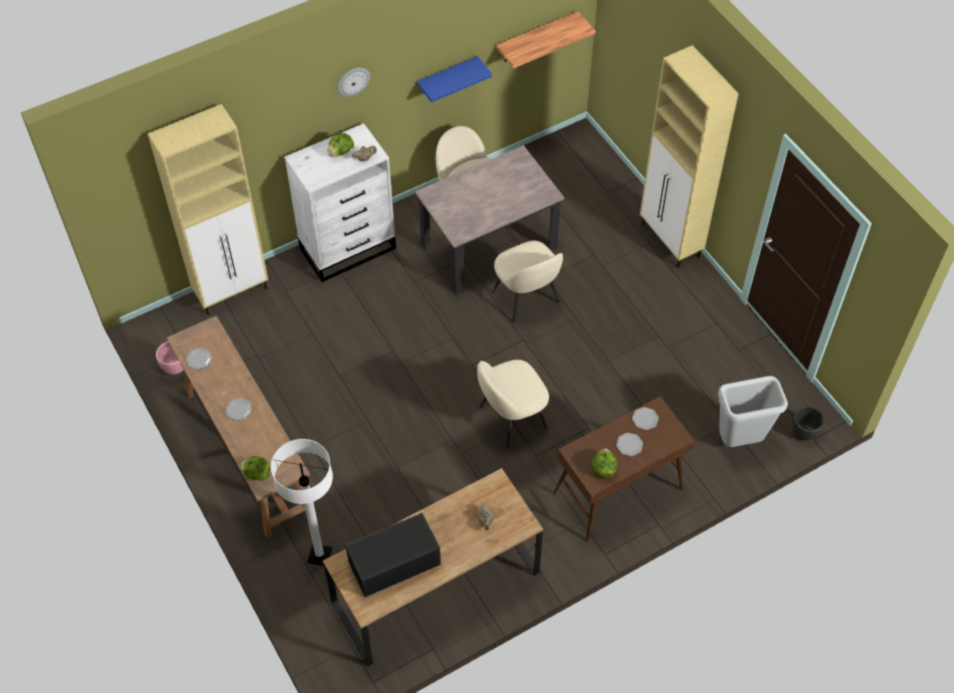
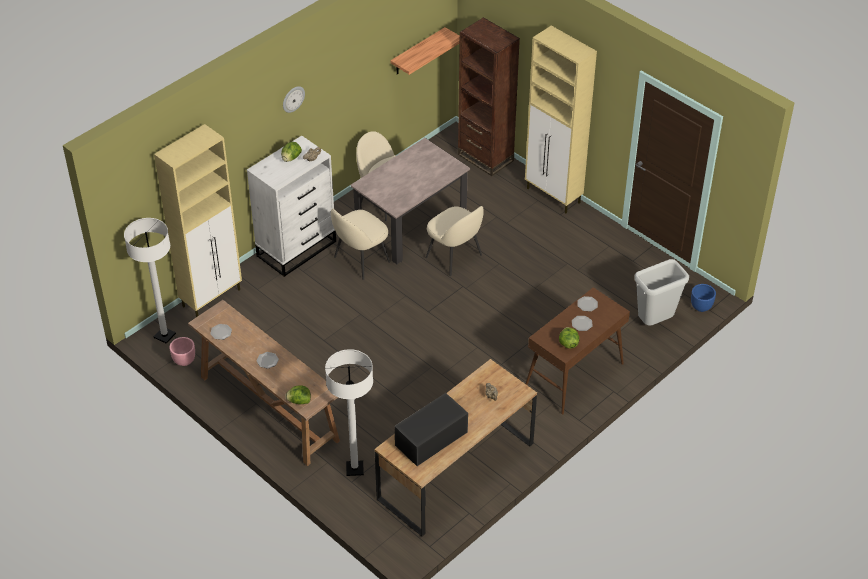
camera: 15 degrees left, 10 degrees down
(164, 329) = (164, 336): none -> white floor lamp
(447, 78) = (357, 92): blue shelf -> none
(511, 419) = (472, 343): beige chair -> beige chair (360, 260)
(605, 173) = (485, 157): none -> brown bookcase
(803, 433) = (701, 307): black planter -> blue planter

